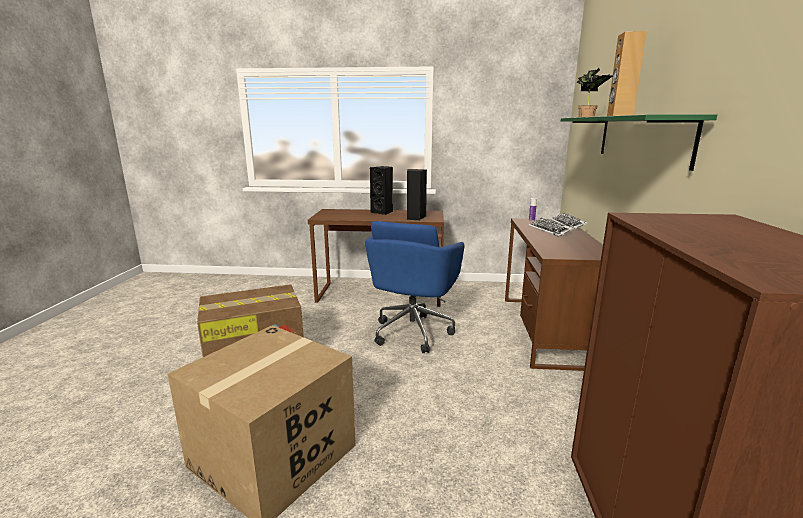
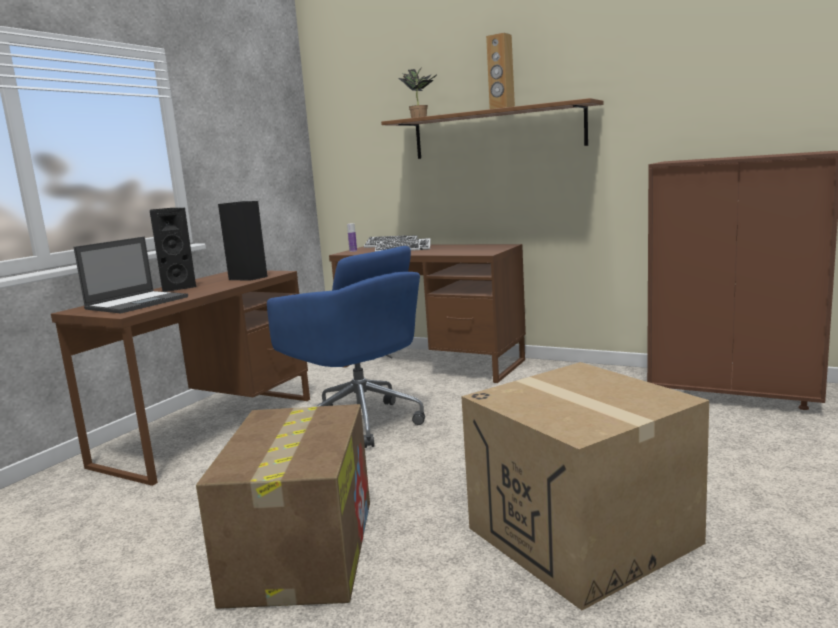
camera: 65 degrees left, 5 degrees down
(343, 214) = (138, 303): none -> laptop
(641, 138) = (496, 132): green shelf -> brown shelf

